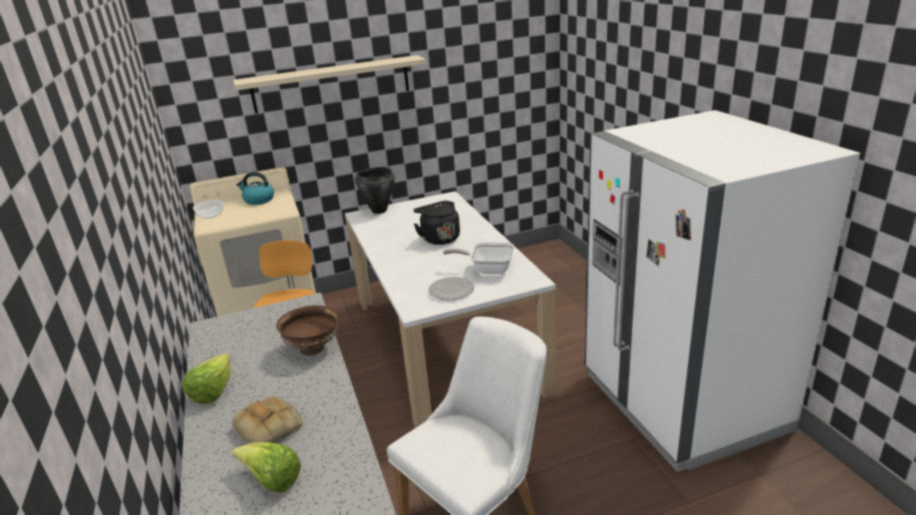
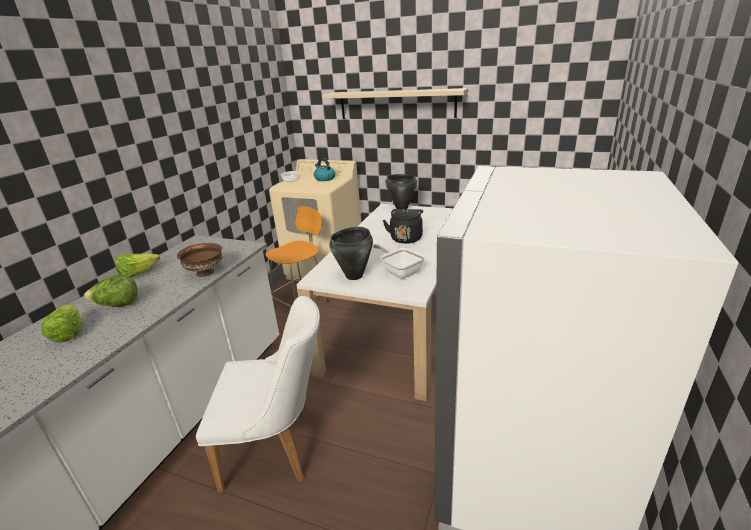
camera: 40 degrees right, 0 degrees up
(270, 427) = (117, 305): bread -> lettuce
(452, 290) = (354, 276): plate -> black cooking pot

